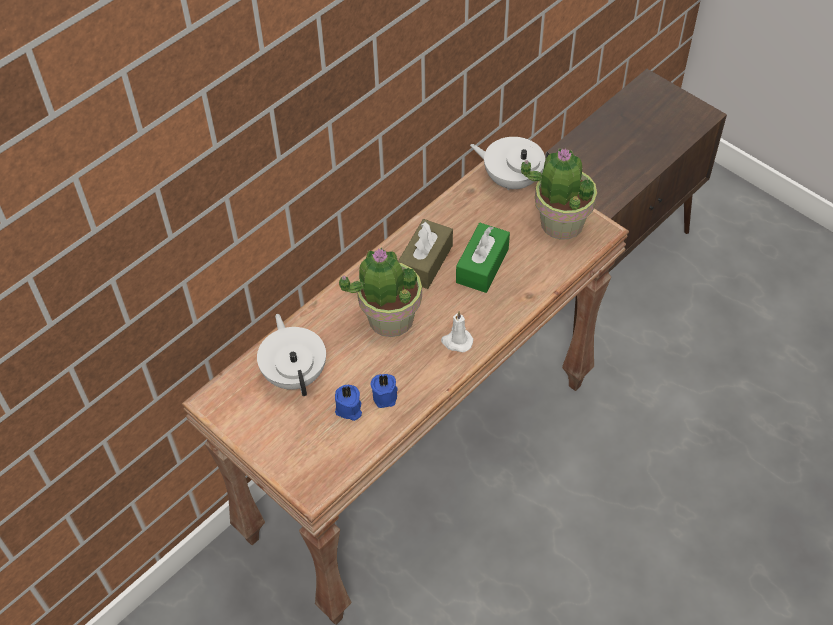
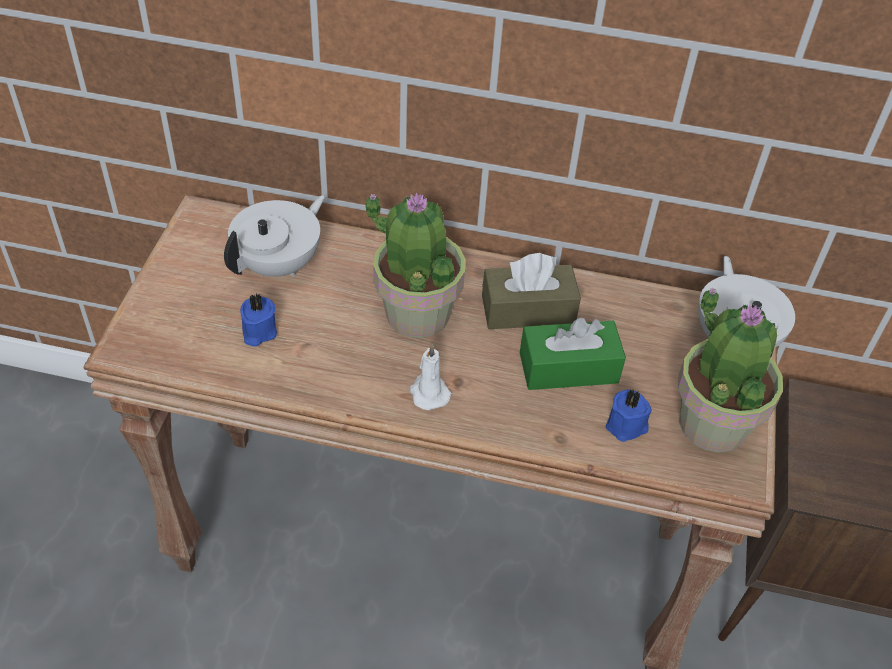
camera: 55 degrees right, 5 degrees down
(386, 396) = (299, 357): blue candle -> blue candle (627, 426)

